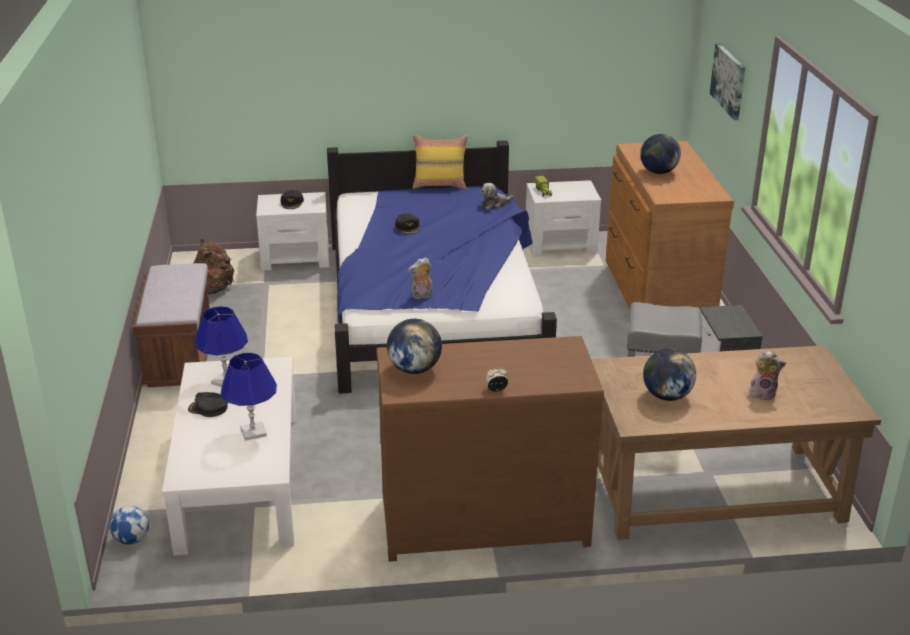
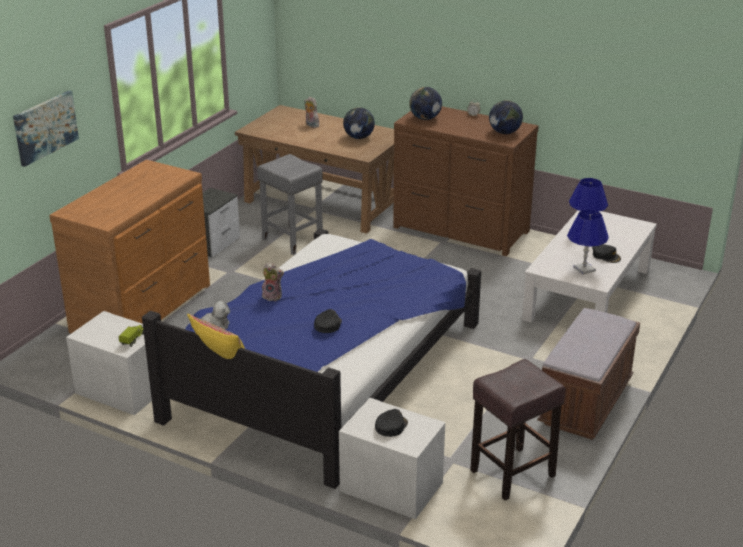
camera: 145 degrees left, 0 degrees up
(131, 539) = (672, 285): football -> none
(213, 290) = (511, 474): brown backpack -> brown stool
(422, 296) = (396, 260): plush toy -> plush toy (273, 296)
(658, 172) = (141, 194): globe -> globe (425, 118)

